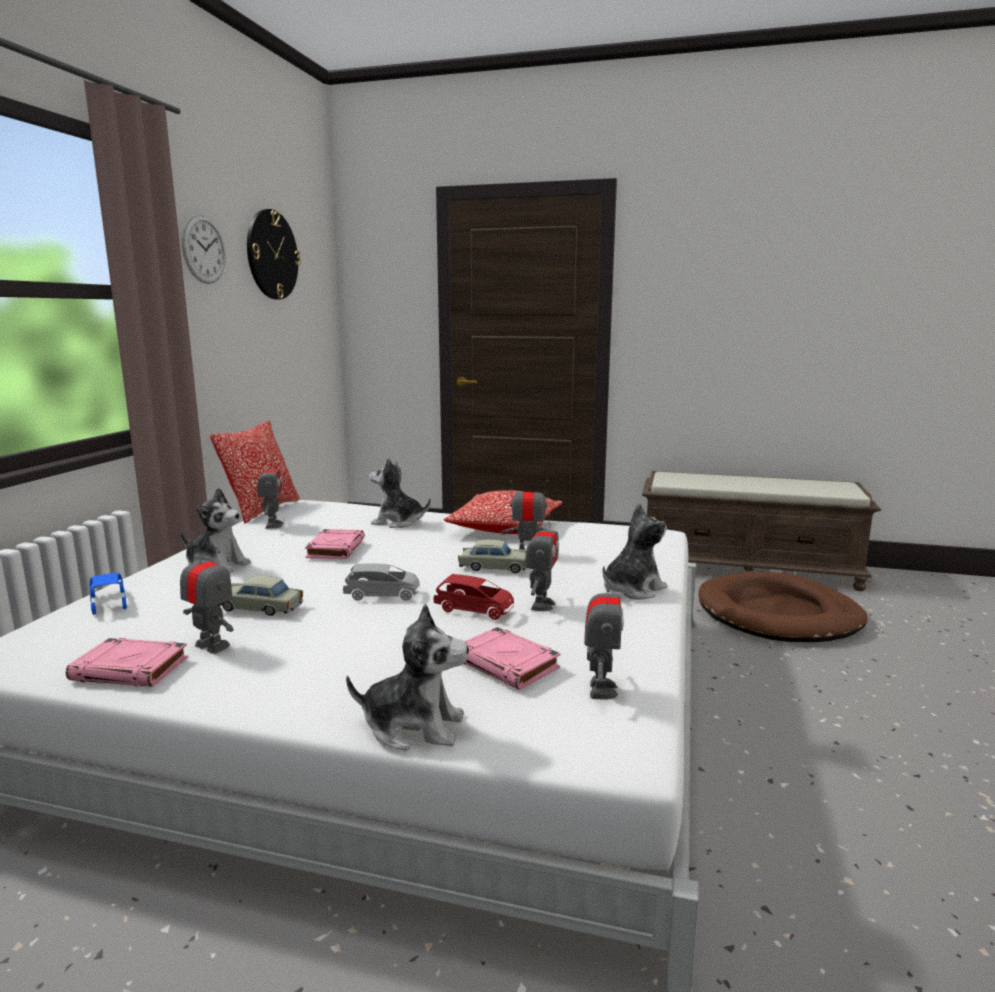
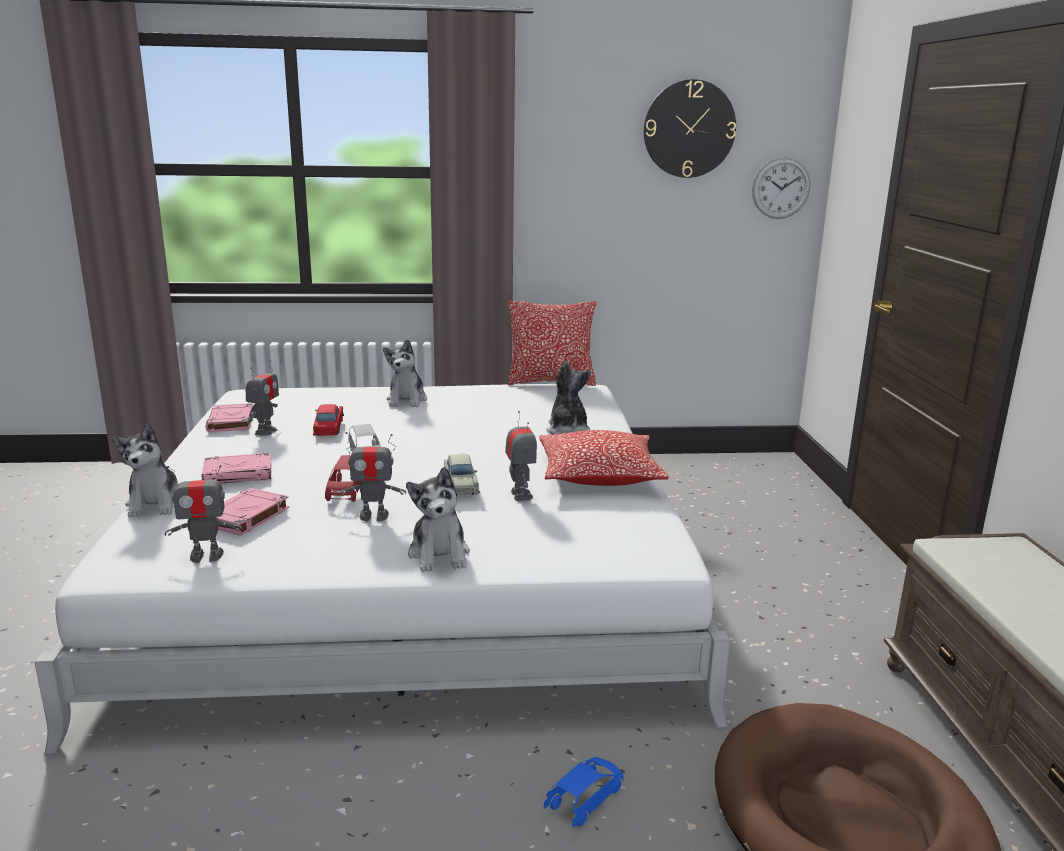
camera: 70 degrees right, 5 degrees up
(109, 603) = (327, 393): blue toy car -> blue toy car (585, 800)
(204, 249) = (575, 131): wall clock -> wall clock (781, 188)
(260, 608) = (328, 428): beige toy car -> red toy car
(273, 525) = (505, 392): toy robot -> none
(335, 548) = (465, 422): pink book -> pink book (239, 474)
(632, 589) = (439, 554): plush toy -> plush toy turned 45 degrees clockwise

